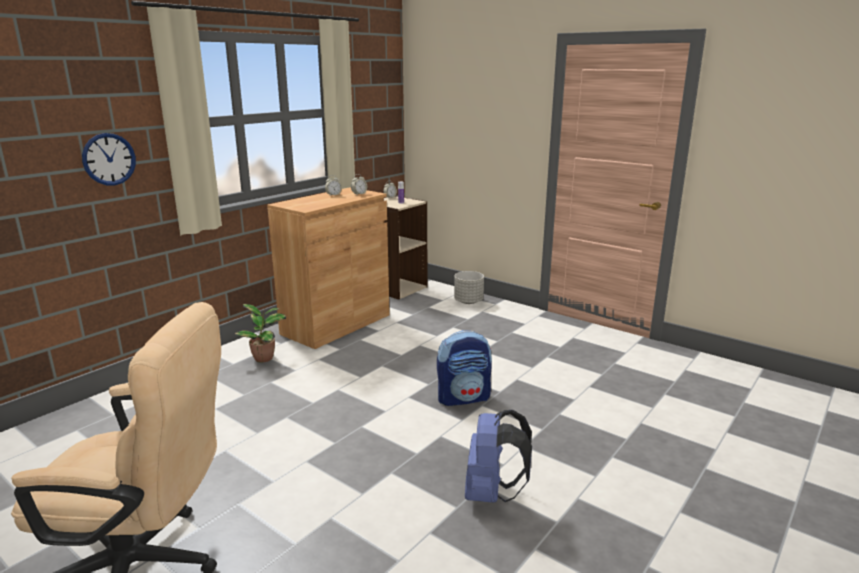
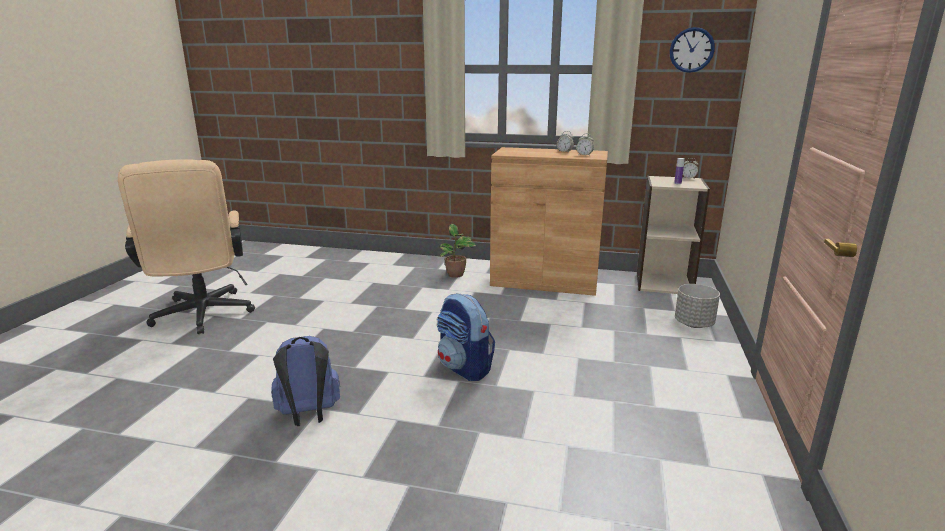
camera: 65 degrees right, 0 degrees up
(109, 159) = (393, 89): wall clock -> wall clock (691, 50)

